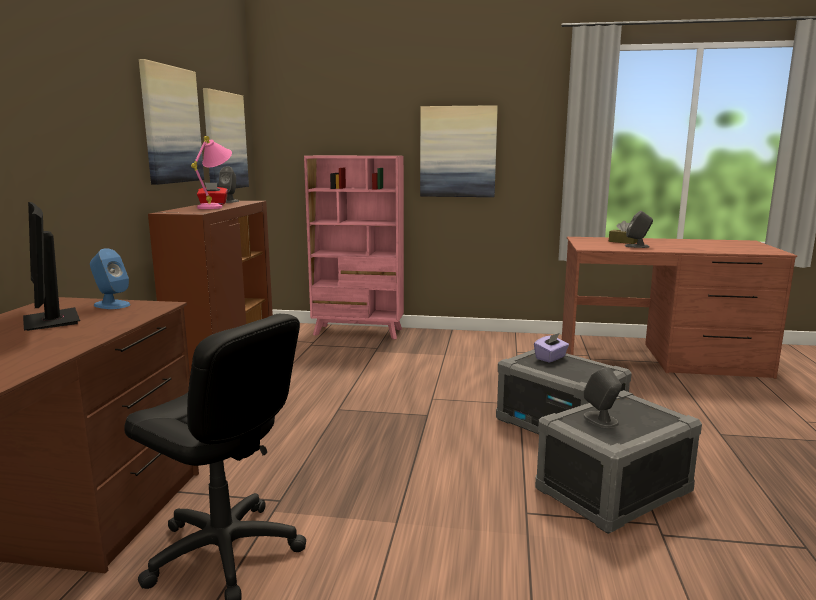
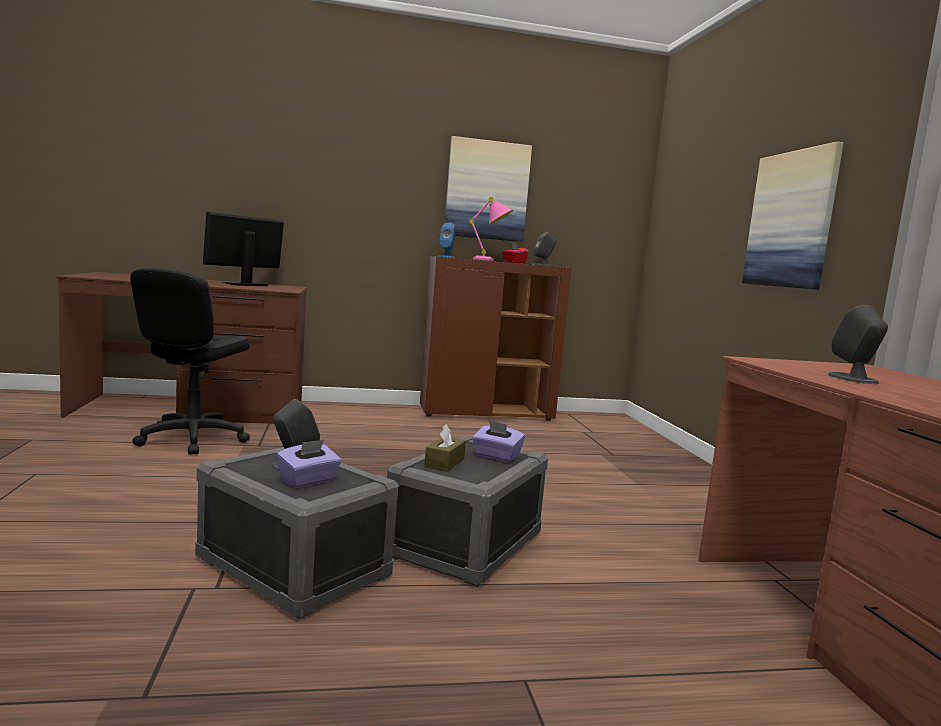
camera: 70 degrees right, 5 degrees down
(111, 305) = (286, 288): blue speaker -> blue speaker (446, 257)
(224, 141) = (581, 212): picture -> none
(358, 332) = (652, 445): pink bookcase -> none
(623, 242) = (889, 378): brown tissue box -> brown tissue box (444, 463)
(635, 416) = (308, 481): none -> purple tissue box

